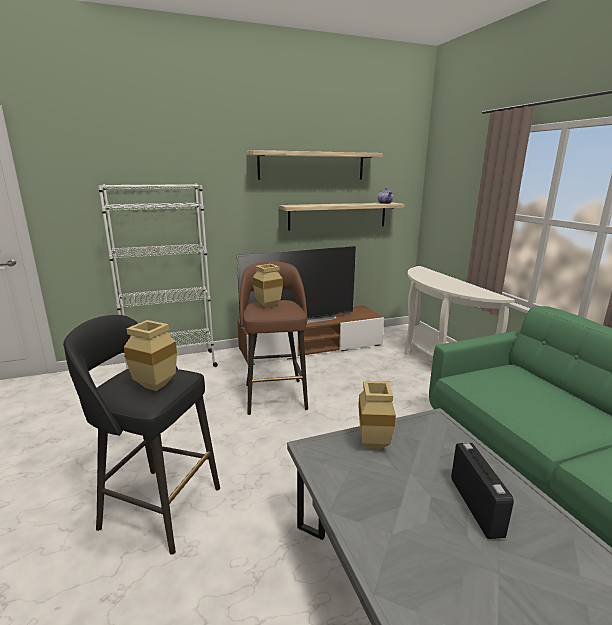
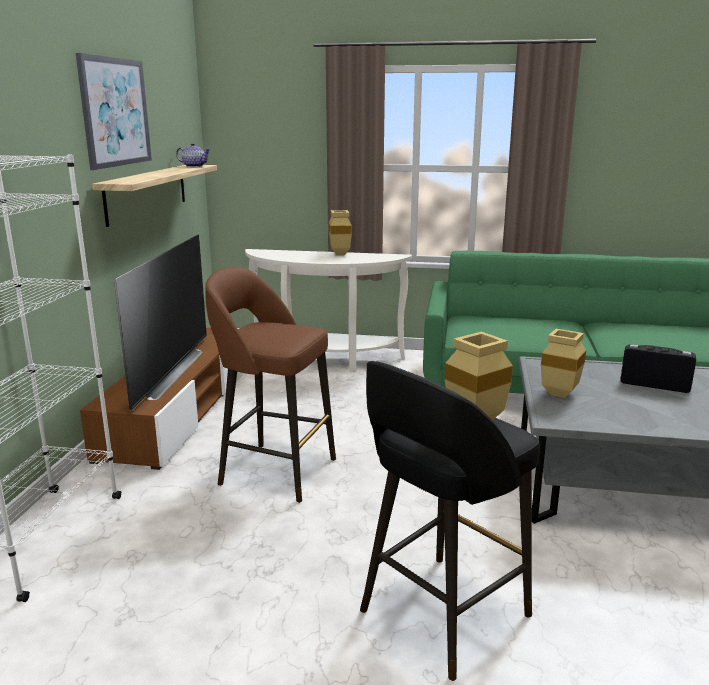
camera: 60 degrees left, 0 degrees up
(267, 306) = (268, 334): beige vase -> beige vase (341, 254)
(312, 166) = (115, 112): shelf -> picture

